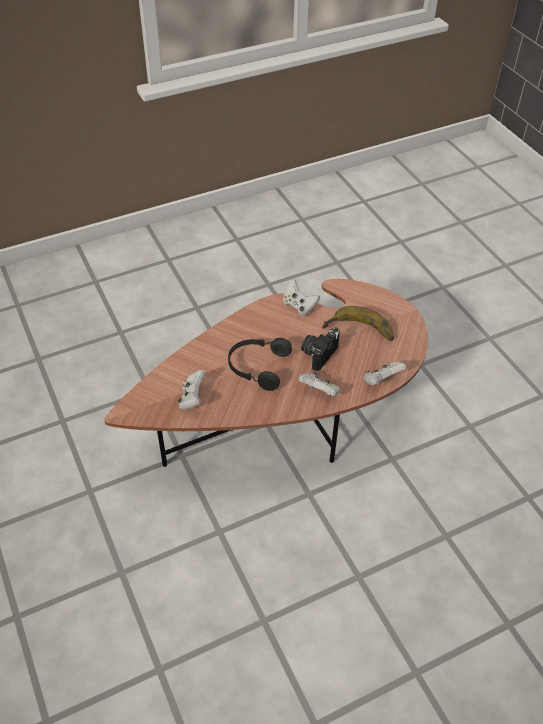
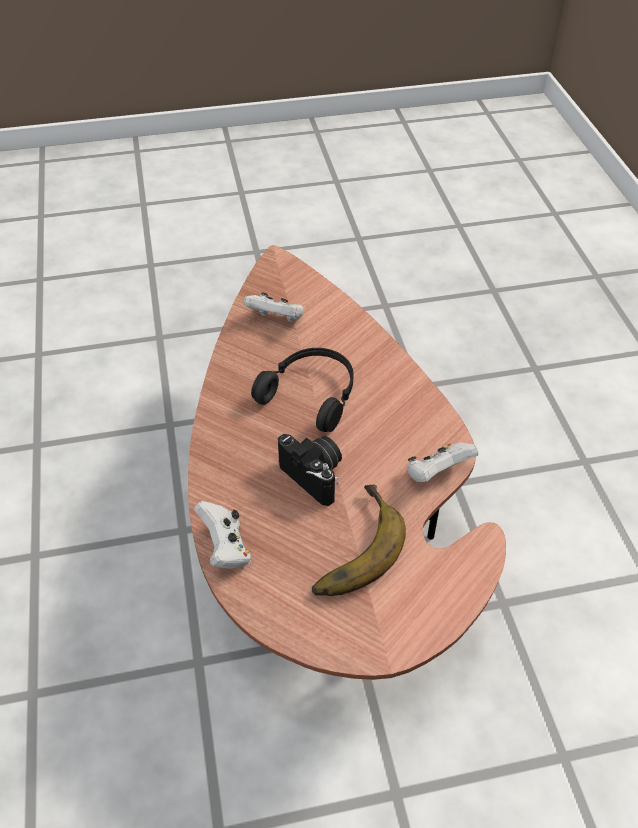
camera: 105 degrees right, 0 degrees up
(320, 392) = (234, 457): white game controller -> none

